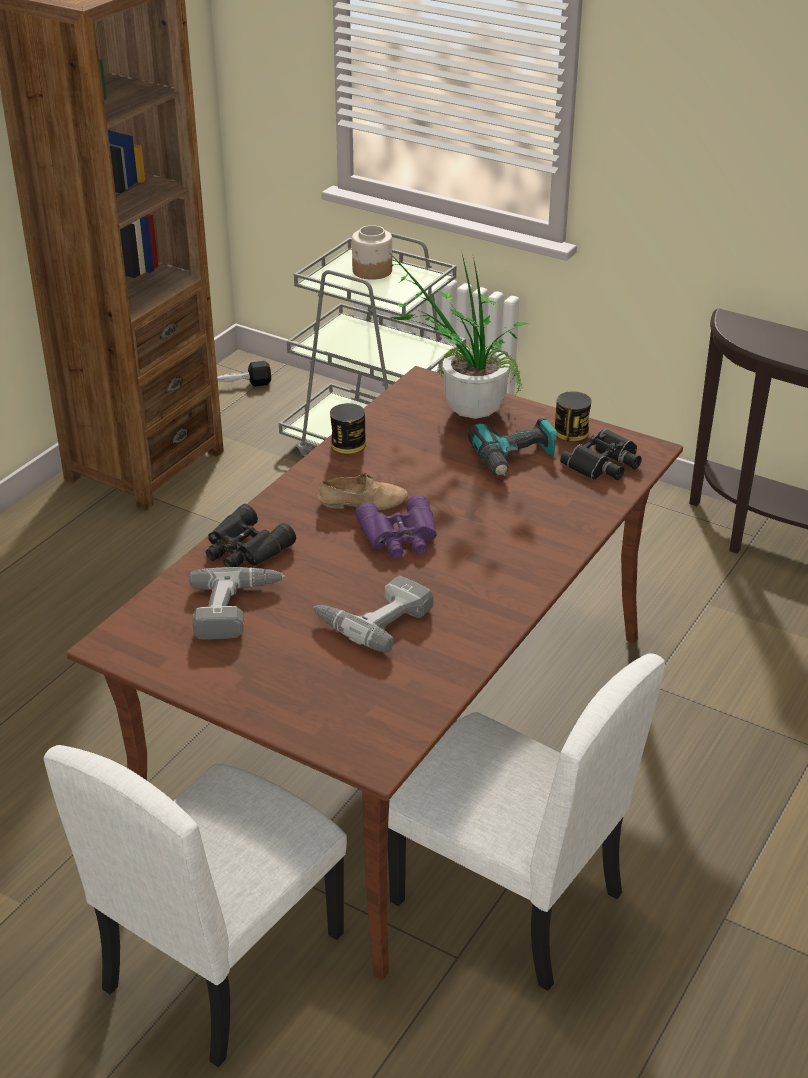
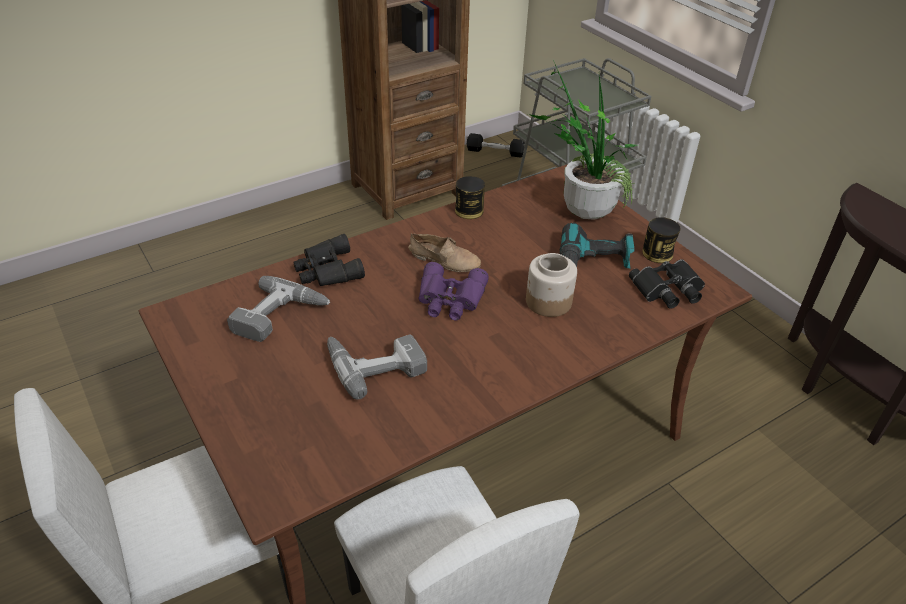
camera: 25 degrees right, 5 degrees up
(372, 271) = (587, 86): jar -> jar (548, 302)

